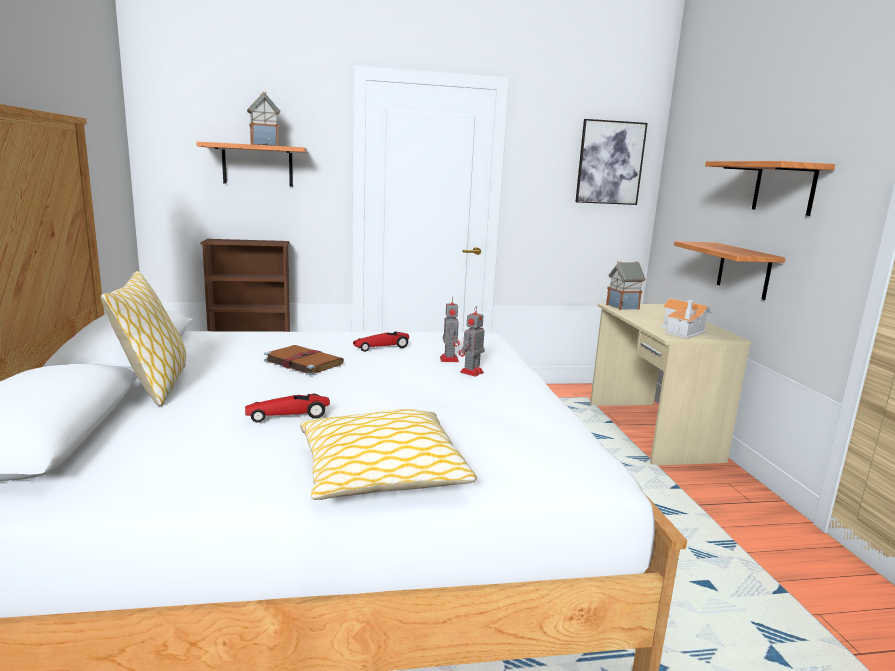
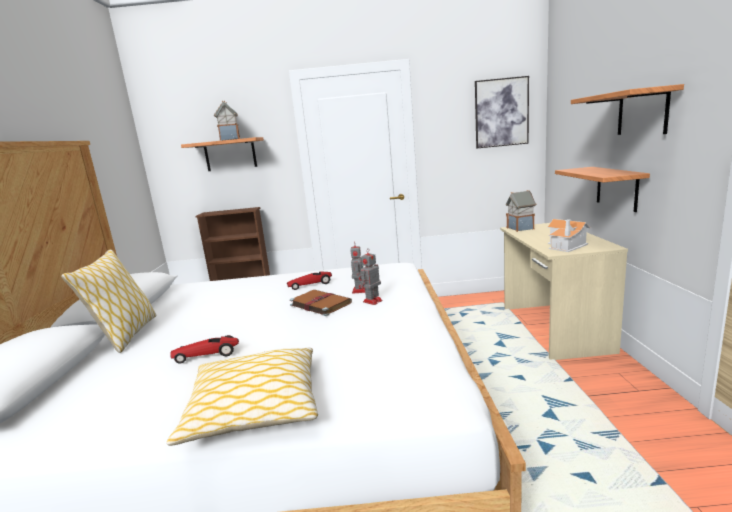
camera: 10 degrees right, 0 degrees up
(302, 362) = (243, 304): brown book -> brown book (319, 304)

